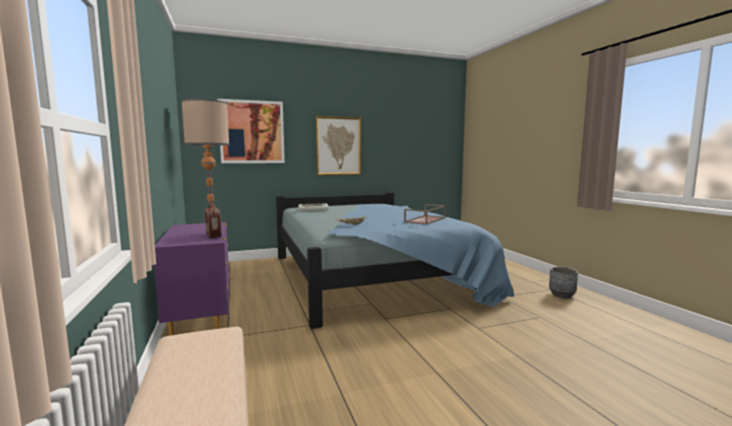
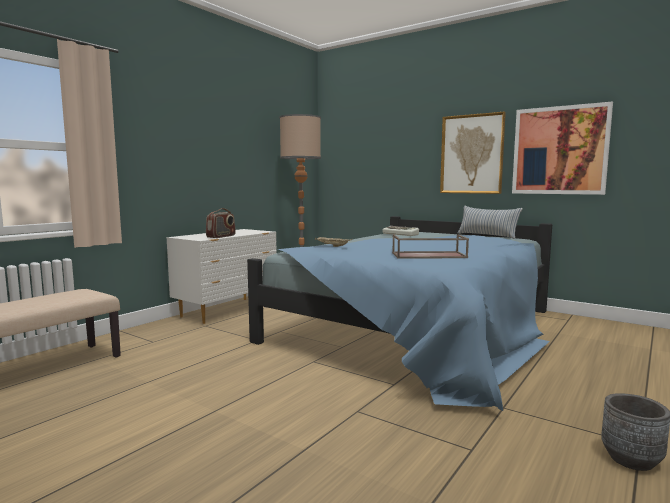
camera: 55 degrees right, 0 degrees up
(201, 318) = (227, 310): purple dresser -> white dresser
(252, 132) = (375, 143): picture -> picture (559, 150)
(359, 204) = (487, 236): none -> pillow

